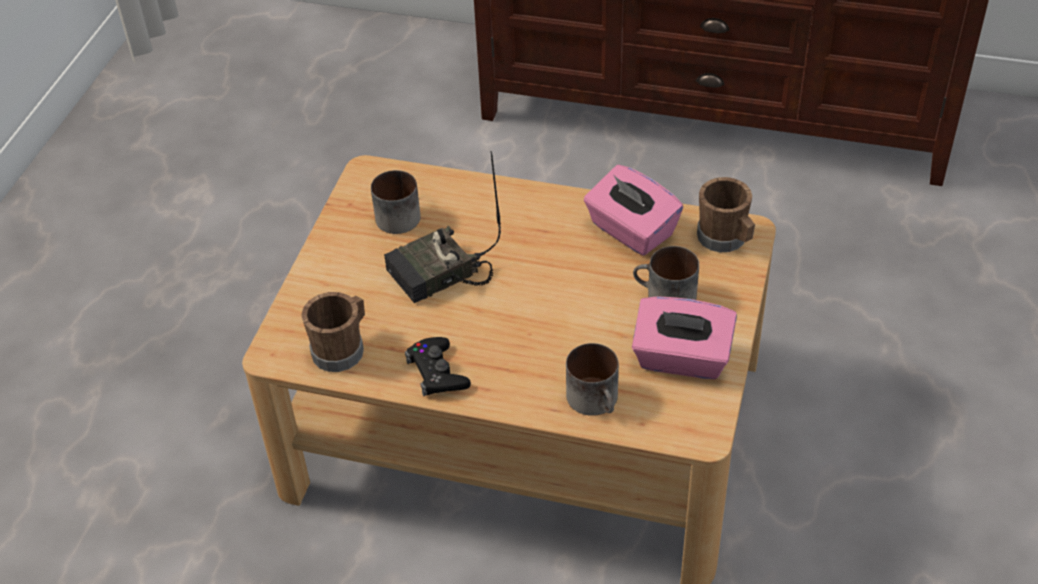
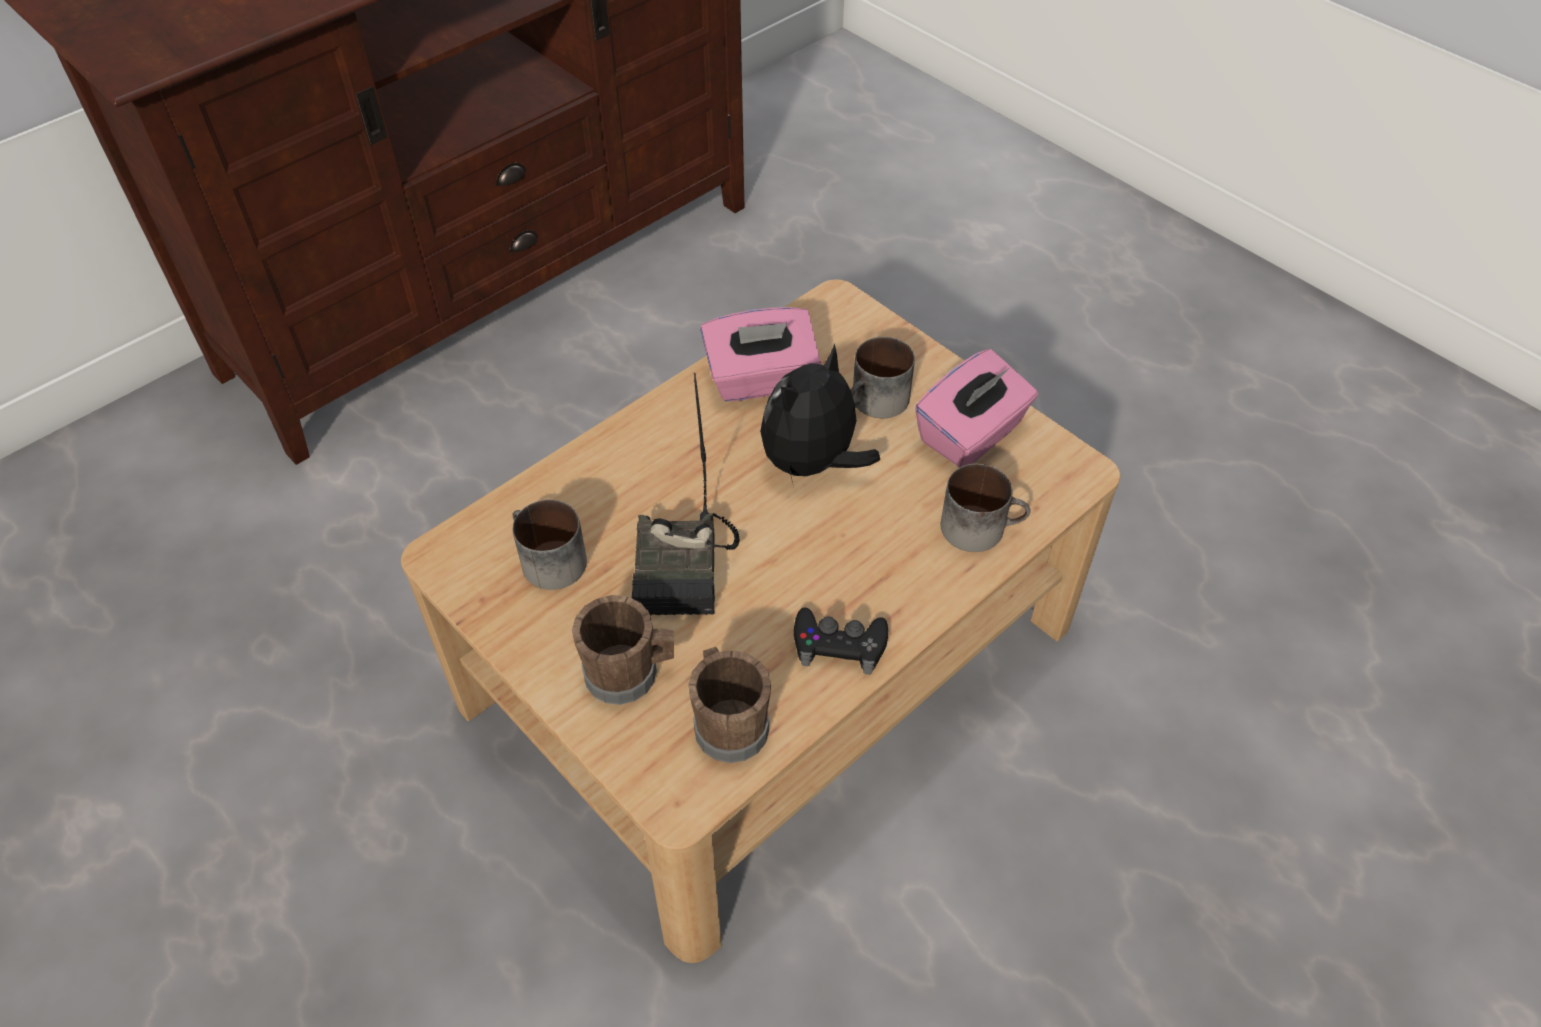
camera: 60 degrees left, 5 degrees up
(577, 291) = (812, 464): none -> plush toy
(725, 239) = (835, 321): brown mug -> brown mug (629, 673)

